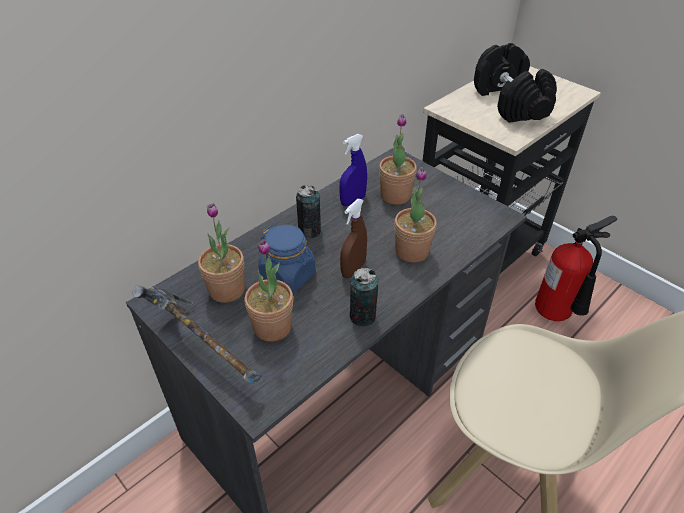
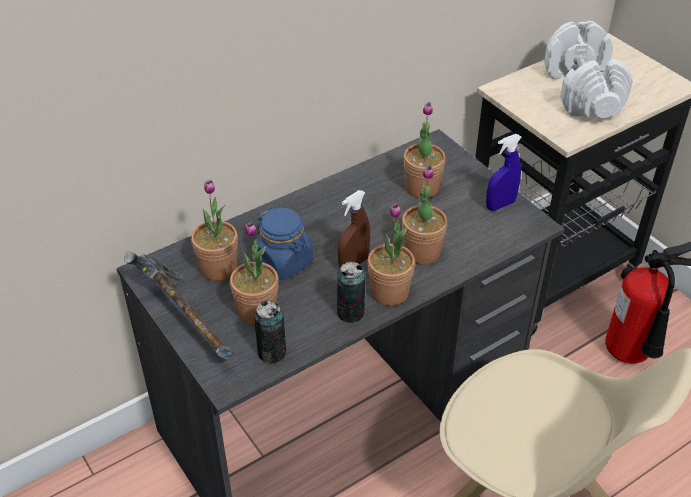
camera: 10 degrees right, 0 degrees up
(309, 231) = (317, 217): can -> can (272, 353)
(353, 201) = (373, 188): blue spray bottle -> blue spray bottle (500, 205)
(393, 292) = (389, 292): none -> potted plant
(510, 103) = (583, 91): black dumbbell -> white dumbbell

